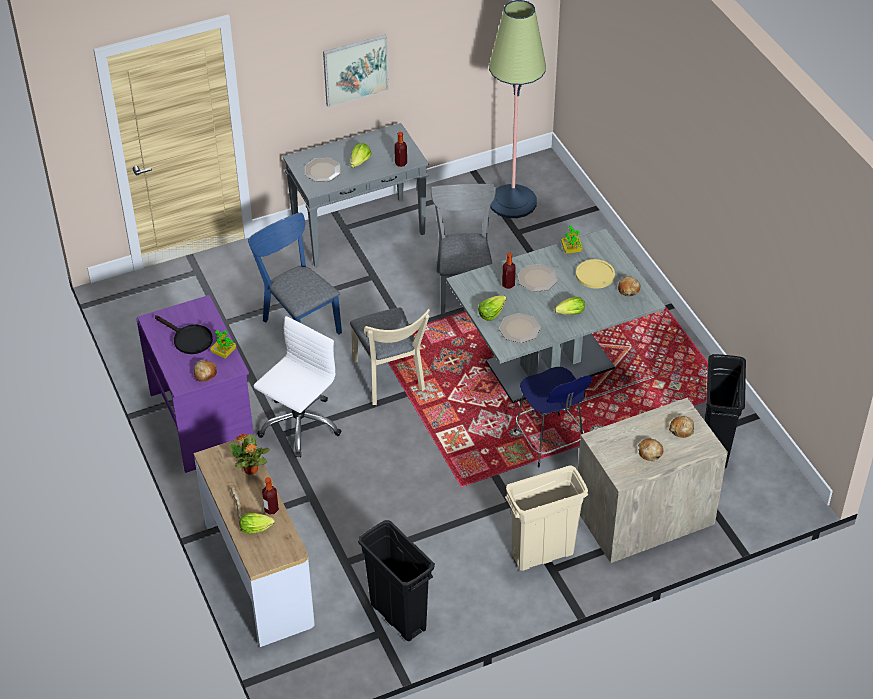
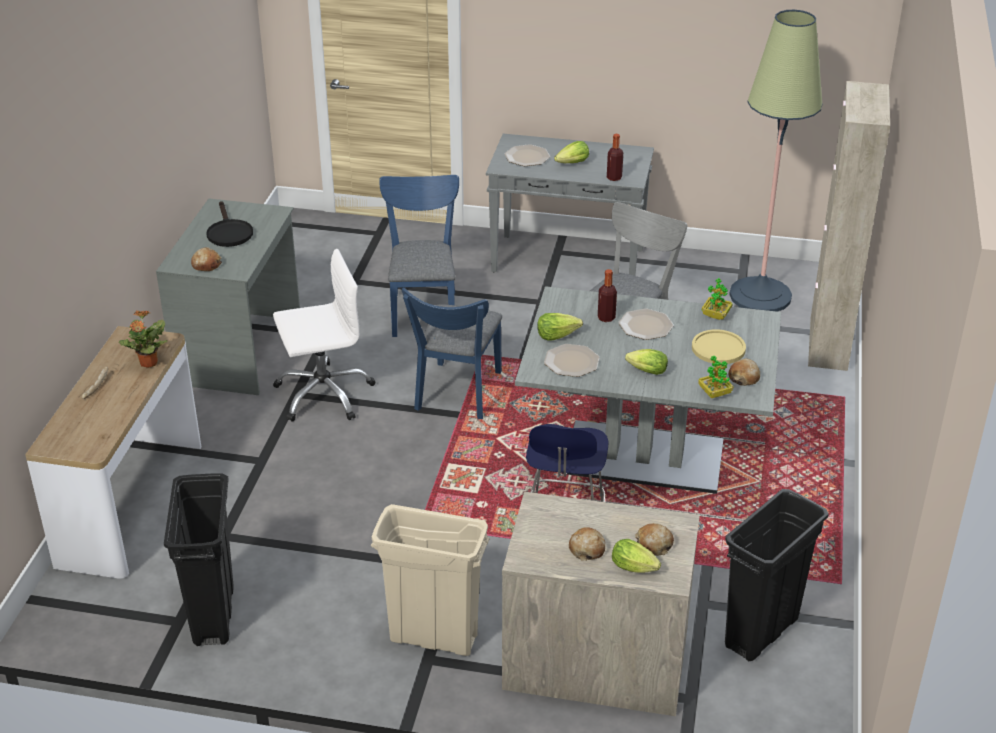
camera: 35 degrees right, 10 degrees down
(203, 421) = (241, 351): purple desk -> grey desk
(224, 353) = (245, 256): potted plant -> potted plant (714, 393)
(258, 528) = (88, 415): lettuce -> lettuce (636, 568)
(271, 509) = (122, 405): bottle -> none
(355, 70) = (606, 55): picture -> none
(390, 380) = (457, 395): beige chair -> blue chair
(586, 221) = (828, 344): none -> beige cabinet

